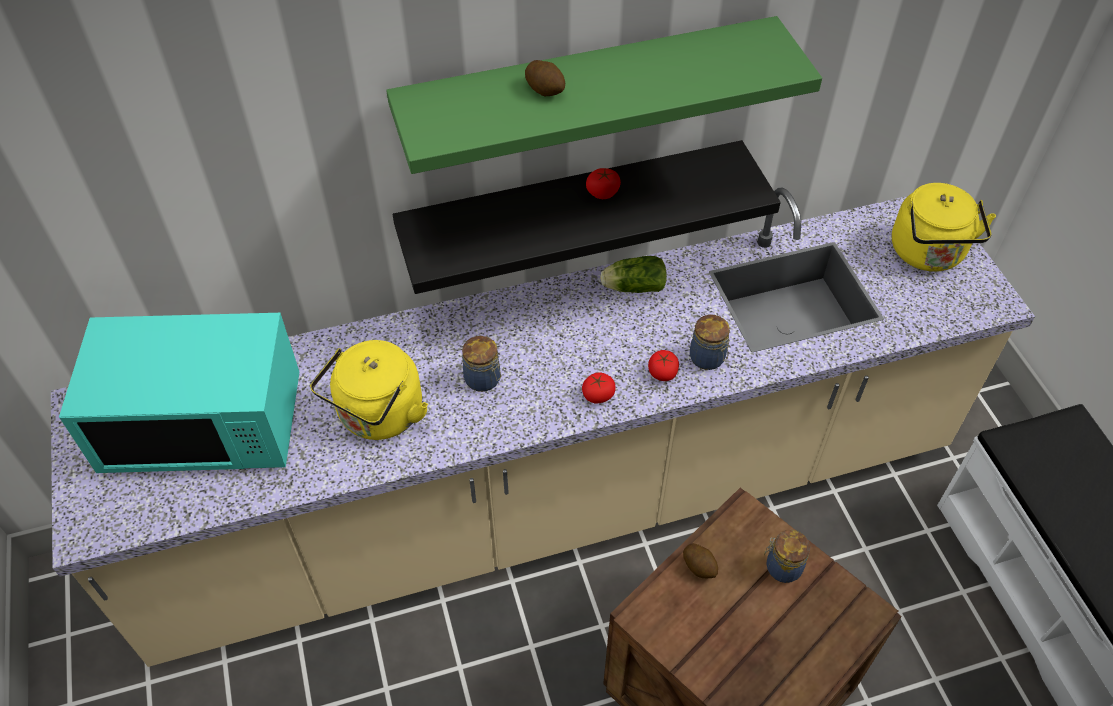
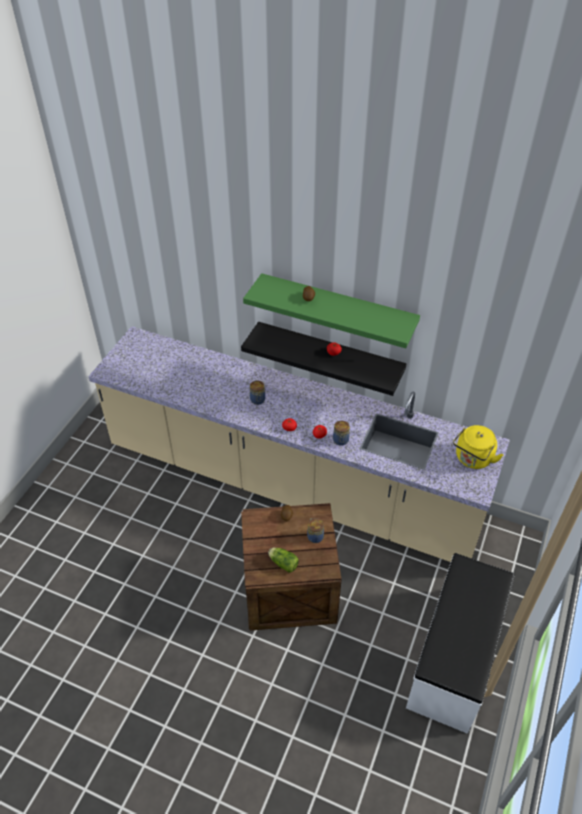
camera: 40 degrees right, 5 degrees down
(205, 425) = (162, 362): turquoise microwave -> none
(378, 416) = (214, 391): yellow kettle -> none
(632, 287) = (341, 401): lettuce -> lettuce (282, 562)

